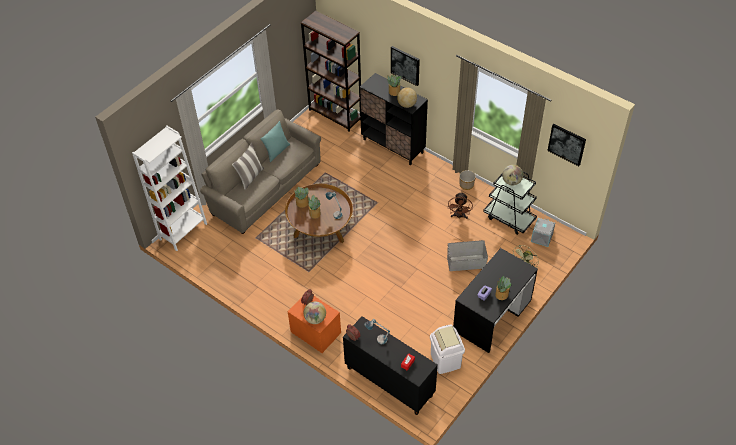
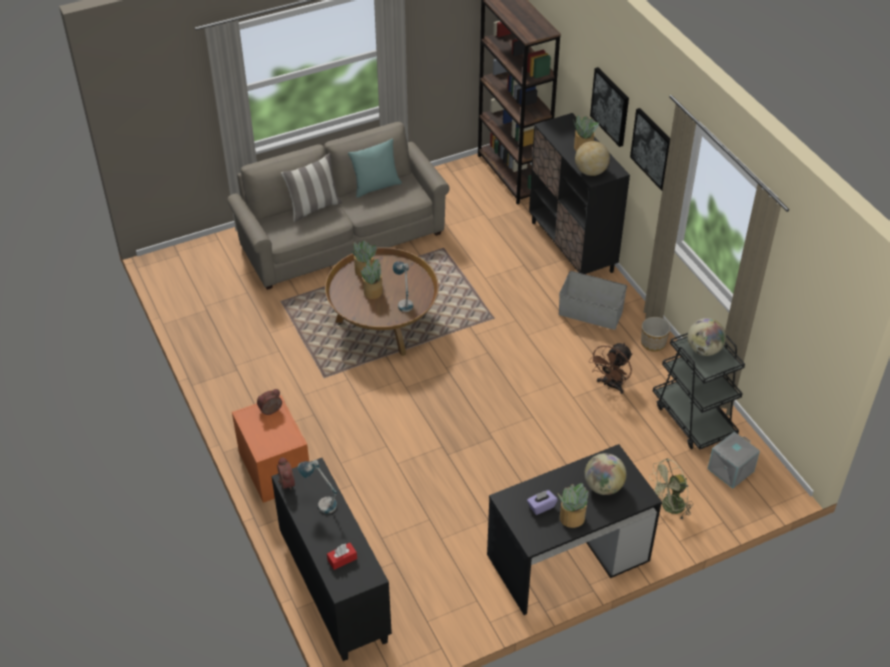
camera: 25 degrees right, 5 degrees down
(183, 231) = (188, 256): white bookcase -> none
(315, 319) = (264, 439): globe -> globe (603, 486)
(446, 360) = (445, 596): white trash can -> none
(466, 262) = (576, 459): grey storage box -> grey storage box (590, 313)
(567, 144) = (805, 306): picture -> picture (652, 148)

